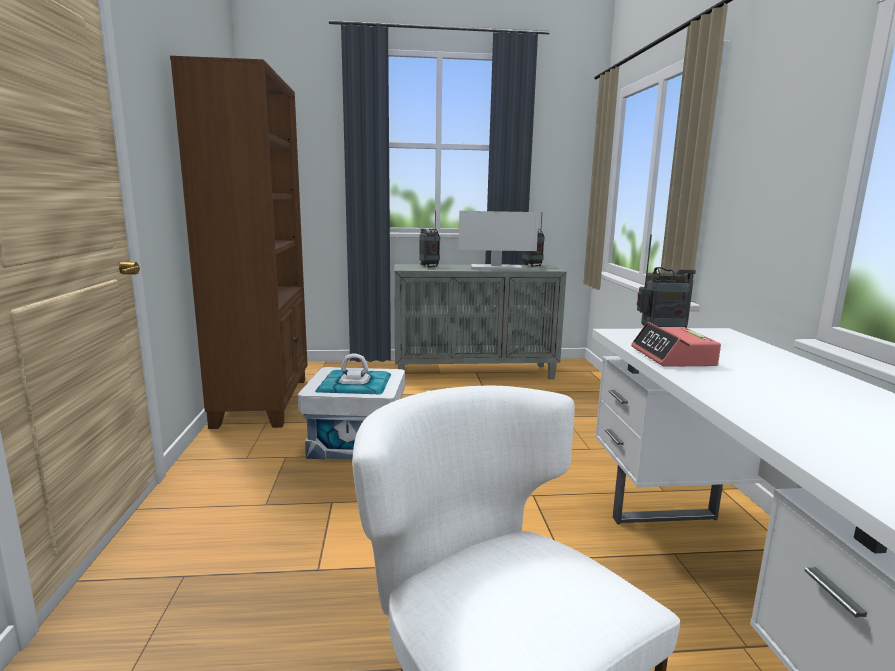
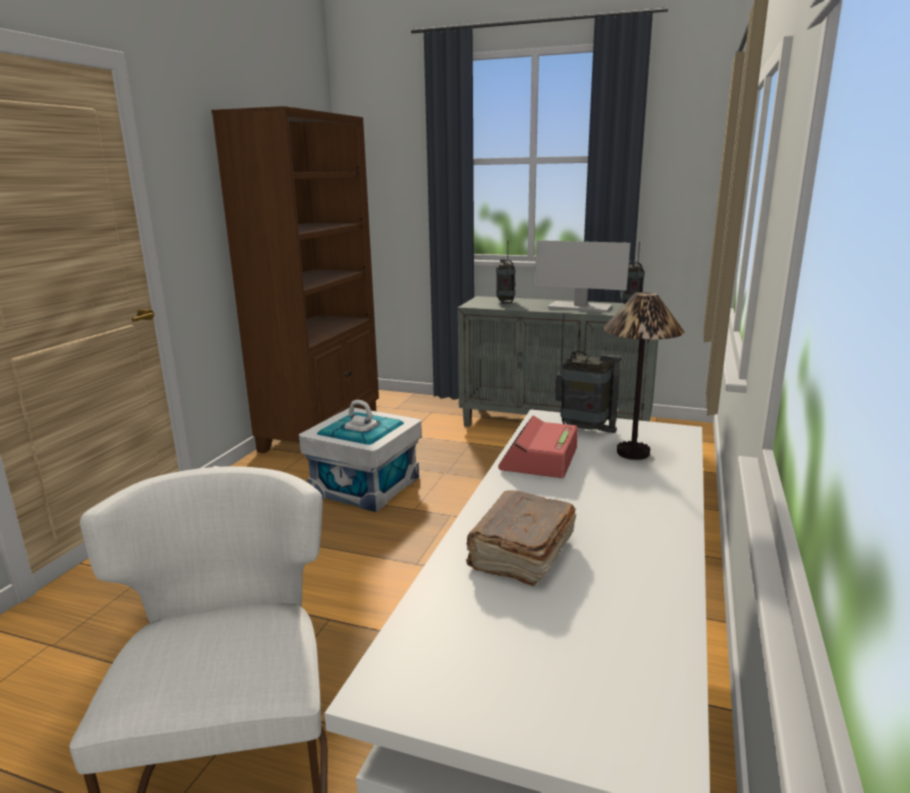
camera: 25 degrees right, 5 degrees up
(725, 346) = (634, 453): none -> table lamp
(801, 416) = (520, 553): none -> brown book

